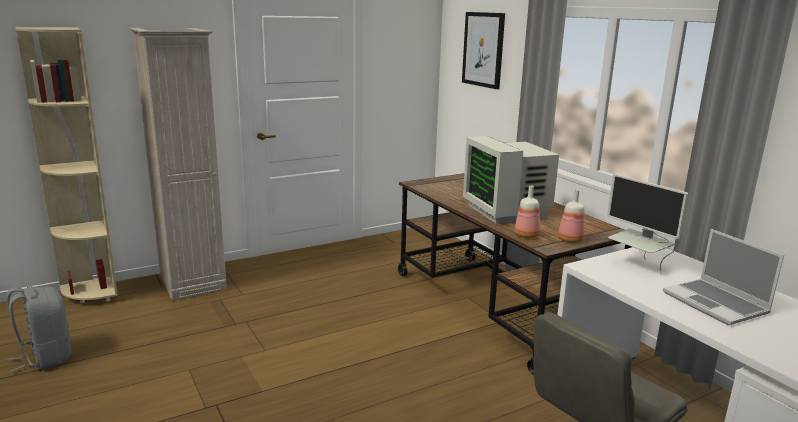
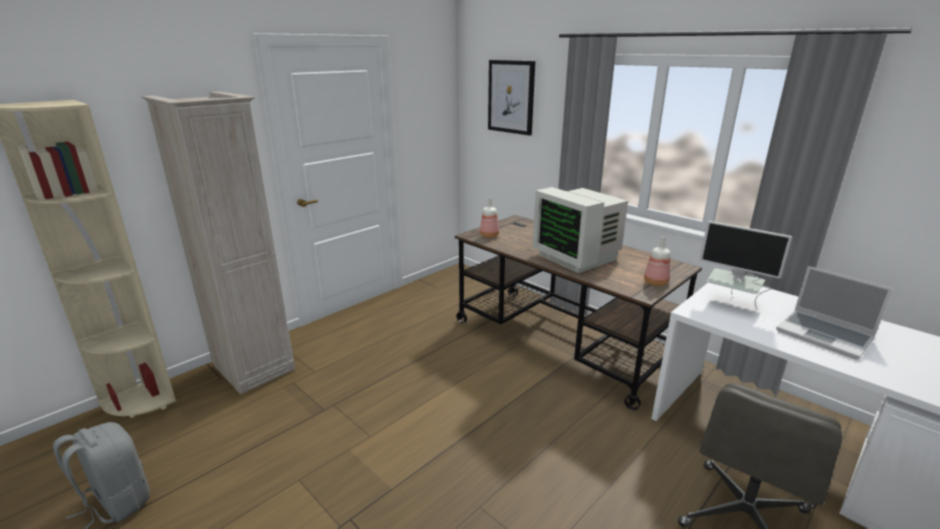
camera: 15 degrees left, 5 degrees up
(527, 235) = (616, 283): bottle -> bottle (490, 235)

